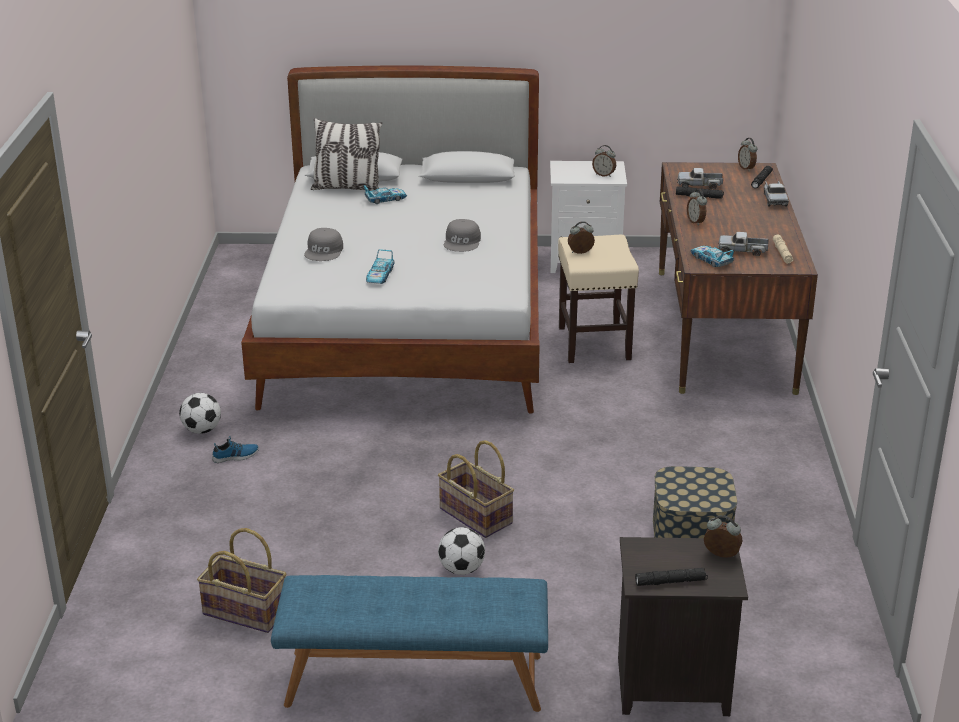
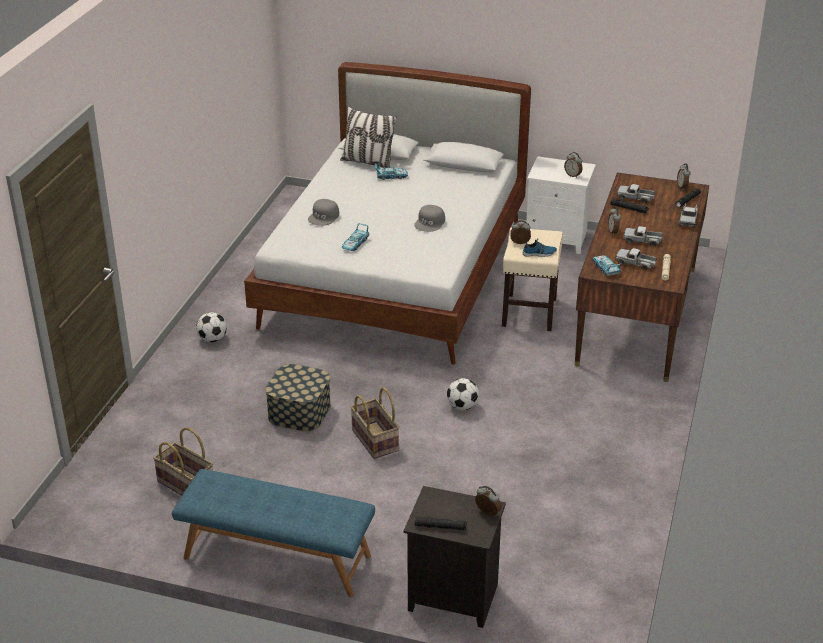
camera: 15 degrees right, 5 degrees up
(235, 456) = (227, 364): shoe -> shoe (539, 253)
(461, 569) = (346, 480): football -> football (462, 406)
(692, 531) = (527, 480): storage box -> storage box (299, 411)
(735, 227) = (642, 241): none -> toy truck

